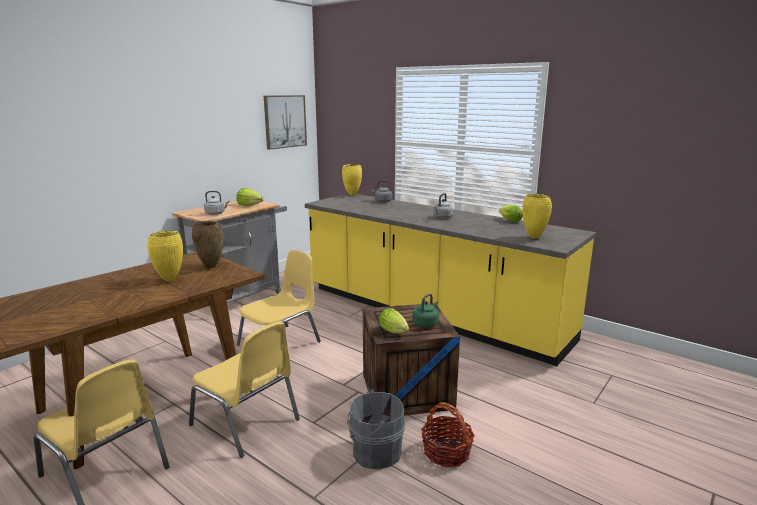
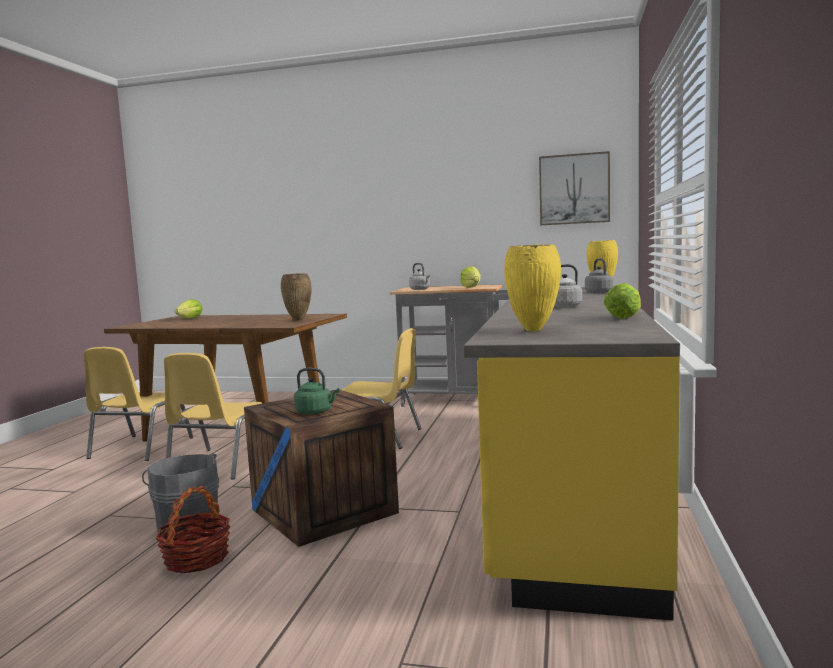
camera: 65 degrees right, 10 degrees down
(169, 280) = (255, 321): yellow vase -> none
(395, 332) = (278, 407): lettuce -> lettuce (188, 319)

